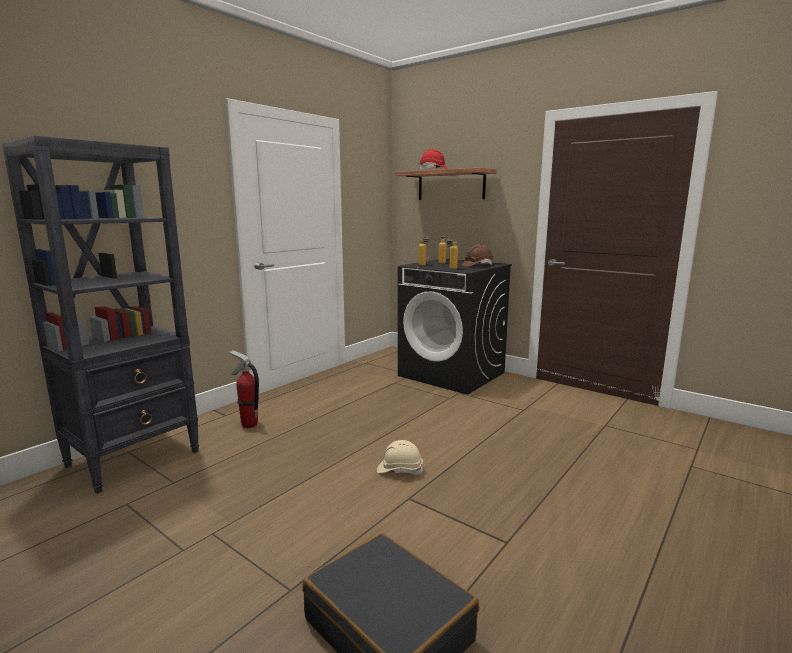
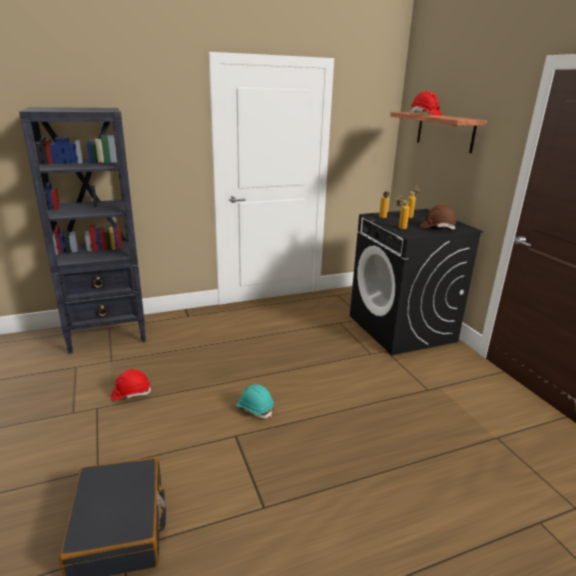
camera: 30 degrees right, 10 degrees up
(241, 504) = (131, 393): none -> red hard hat
(249, 424) = (195, 329): fire extinguisher -> none
(399, 470) = (255, 408): beige hard hat -> turquoise hard hat

